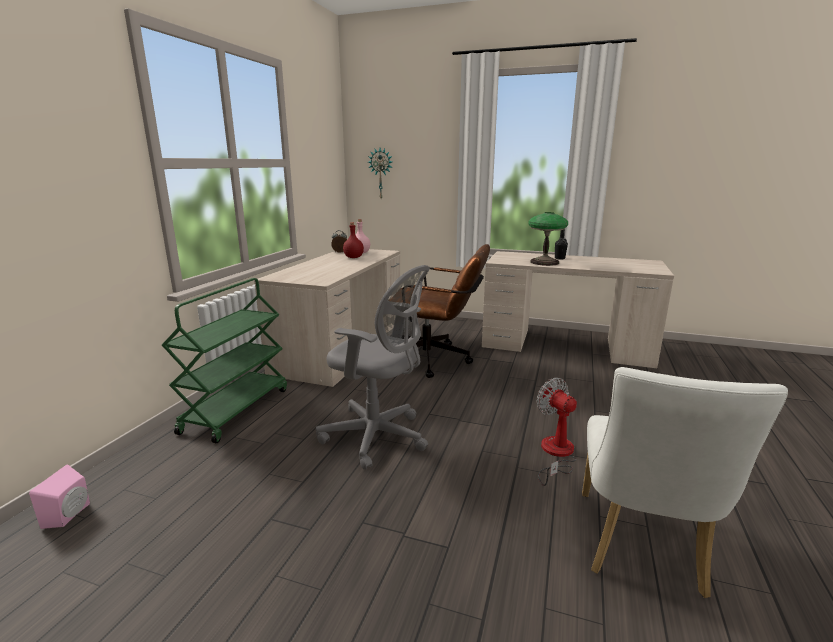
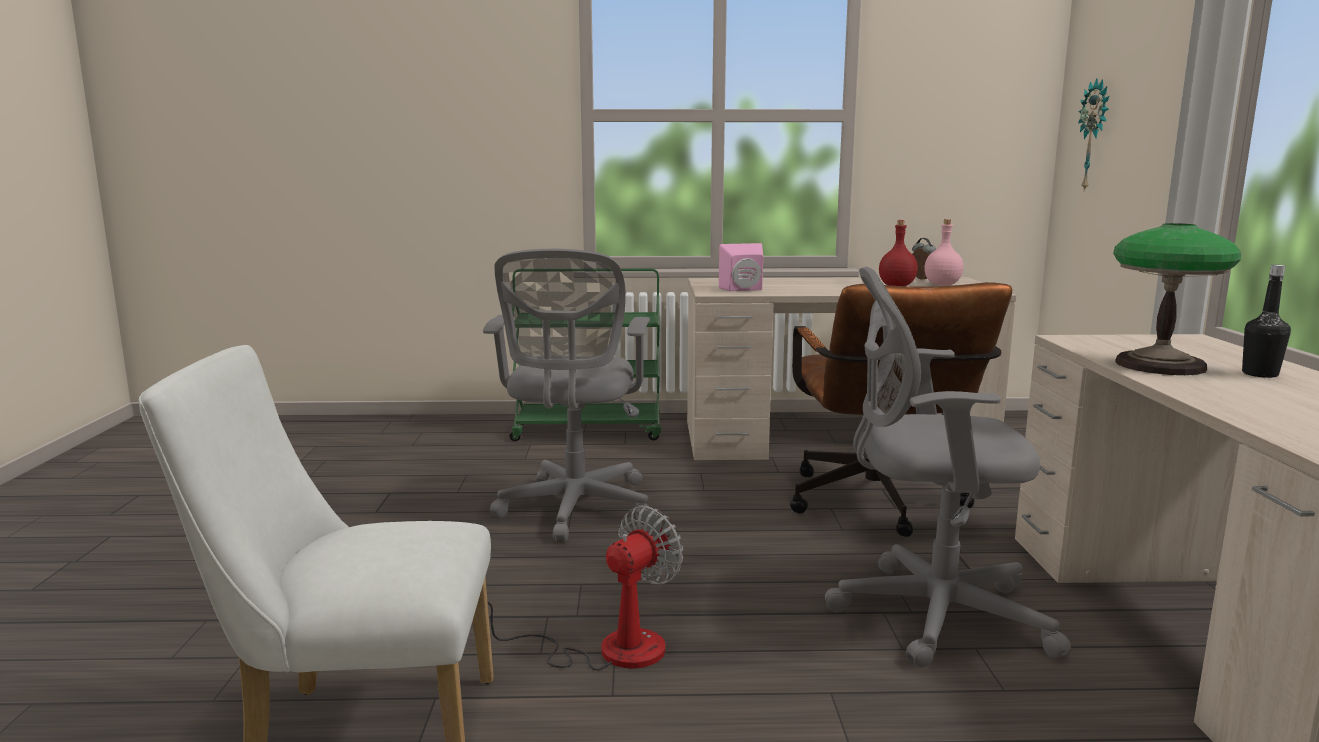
camera: 70 degrees right, 5 degrees down
(71, 515) = (383, 428): pink speaker -> pink speaker (743, 289)
(538, 378) = (929, 614): none -> grey office chair

